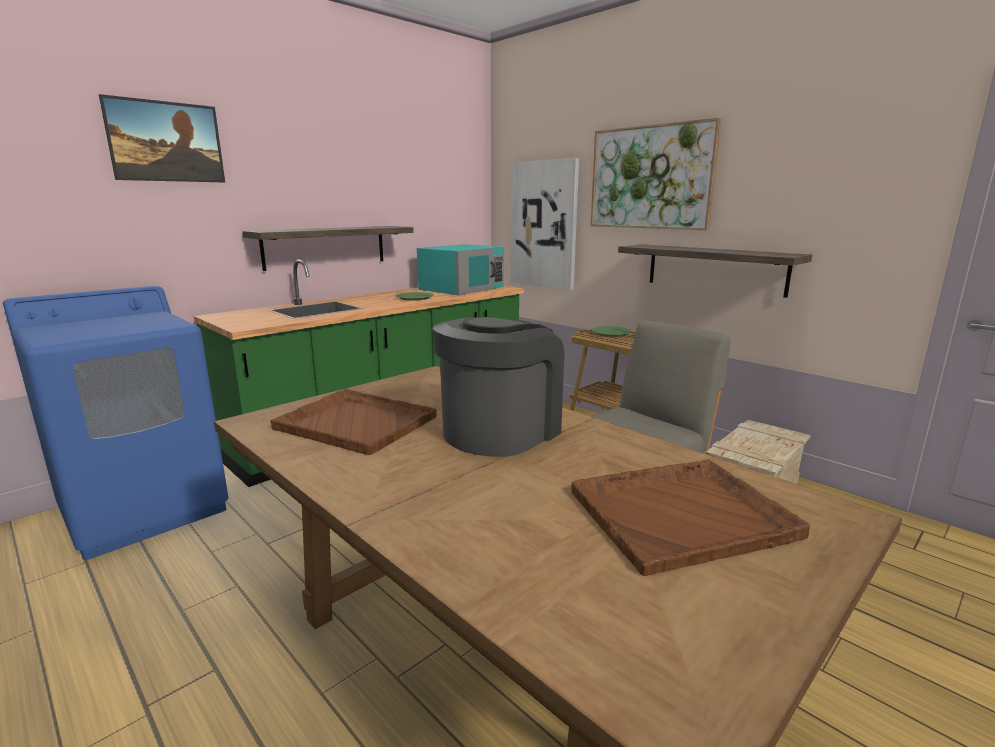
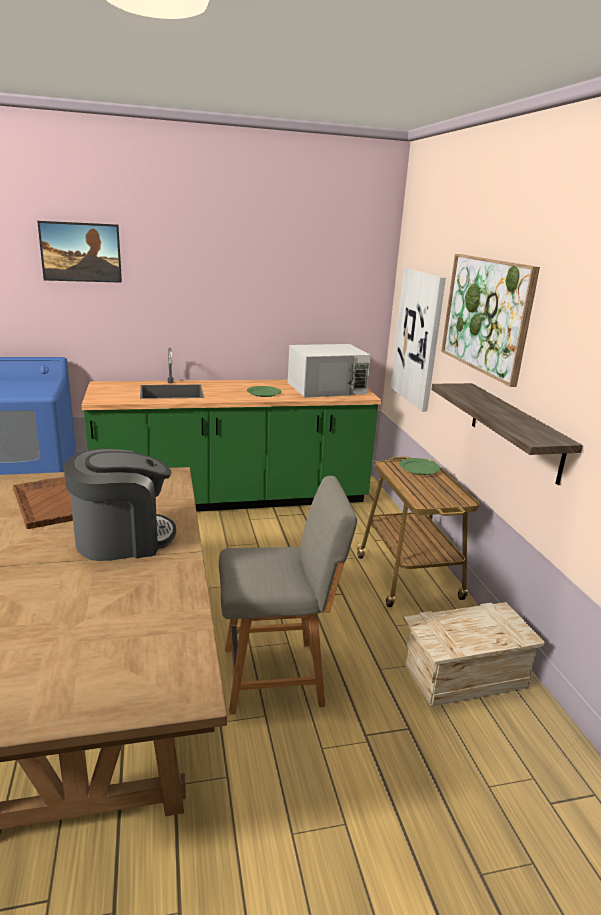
camera: 30 degrees right, 5 degrees up
(325, 247) = (203, 336): shelf -> none
(462, 288) = (327, 388): turquoise microwave -> white microwave
(683, 514) = (102, 643): brown tray -> none

